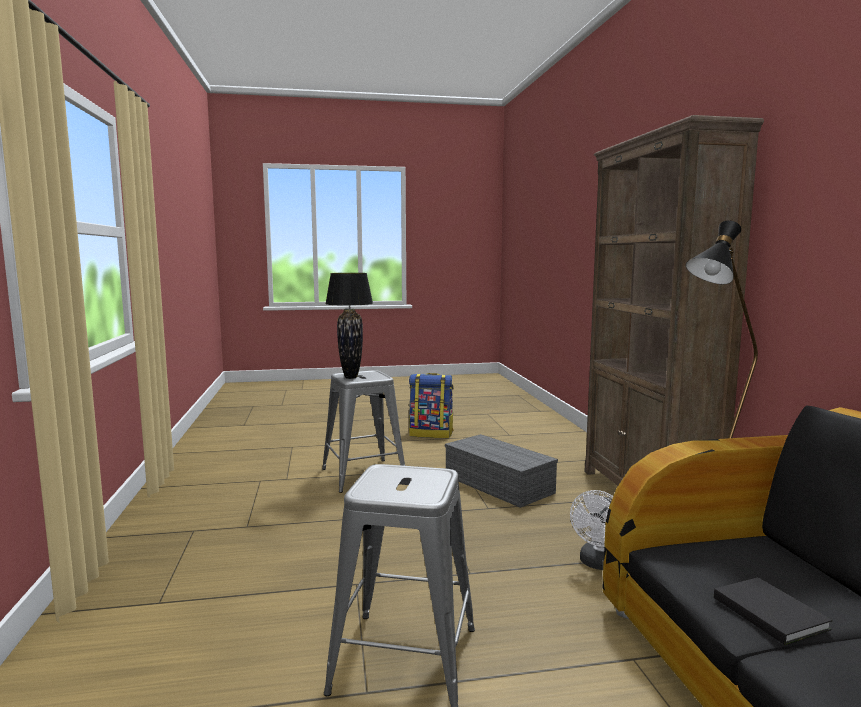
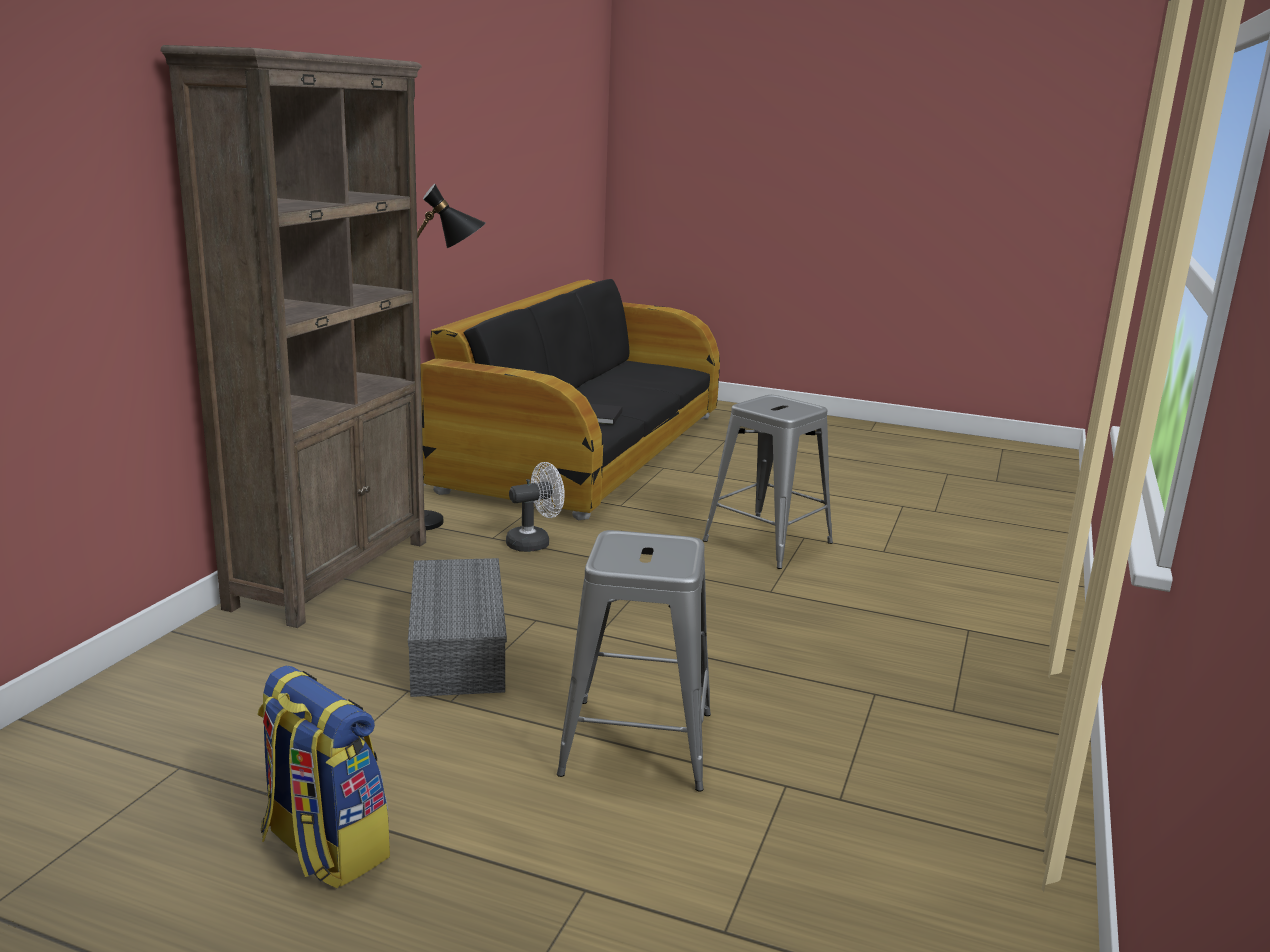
camera: 150 degrees left, 10 degrees up
(350, 377) = (671, 555): black table lamp -> none

